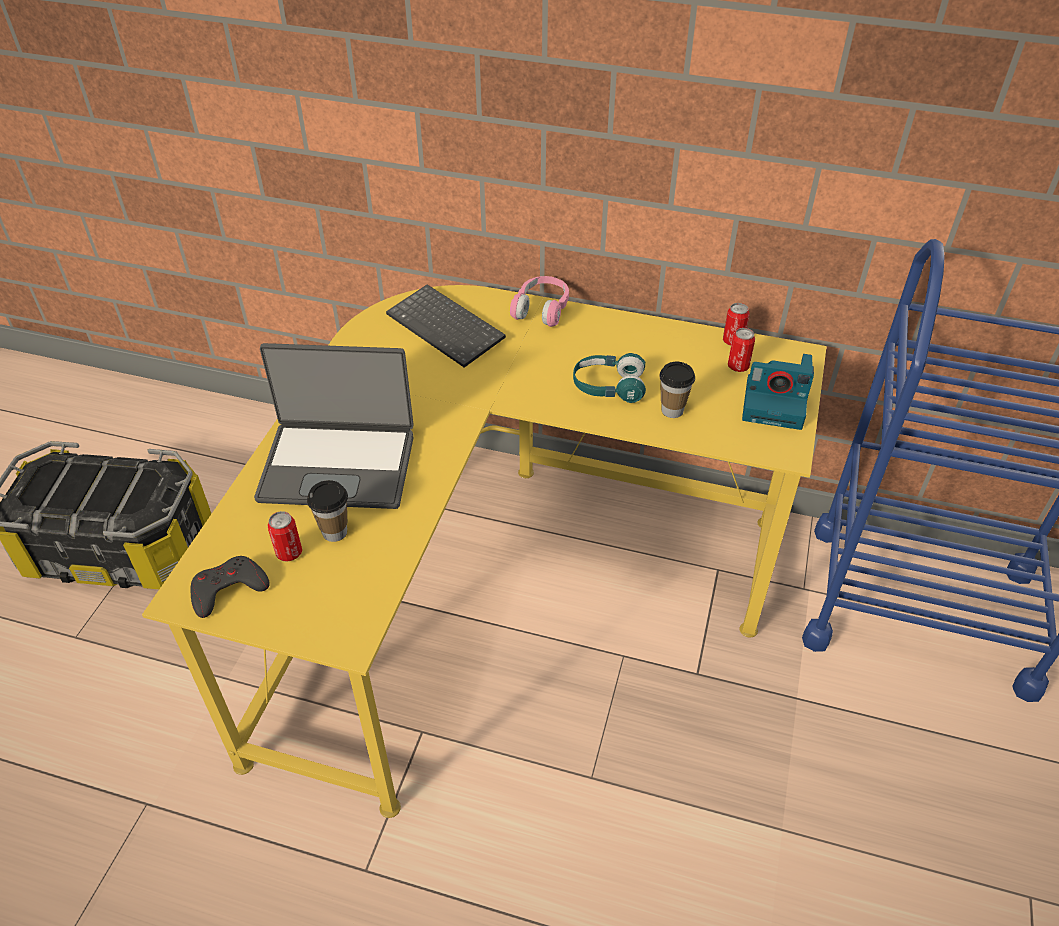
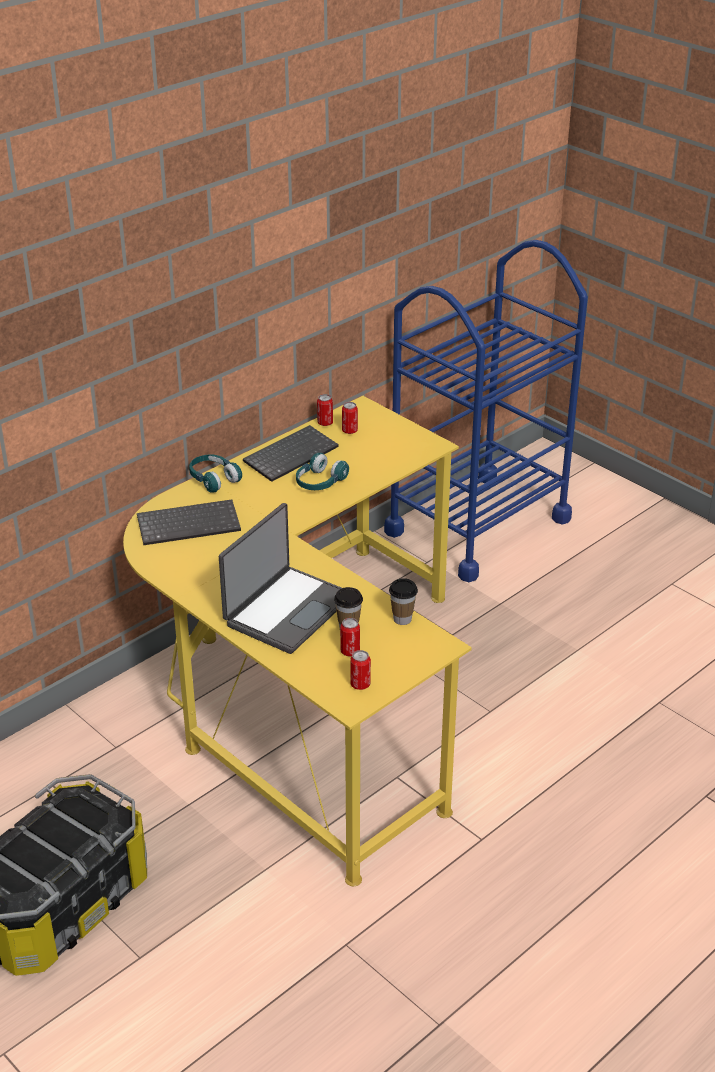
camera: 60 degrees left, 10 degrees down
(228, 589) = (360, 684): grey game controller -> can
(542, 309) = (213, 479): pink headphones -> turquoise headphones
(642, 342) = (290, 454): none -> keyboard
(672, 410) = (364, 468): cup -> cup (402, 619)
(775, 403) = (394, 432): camera -> none

